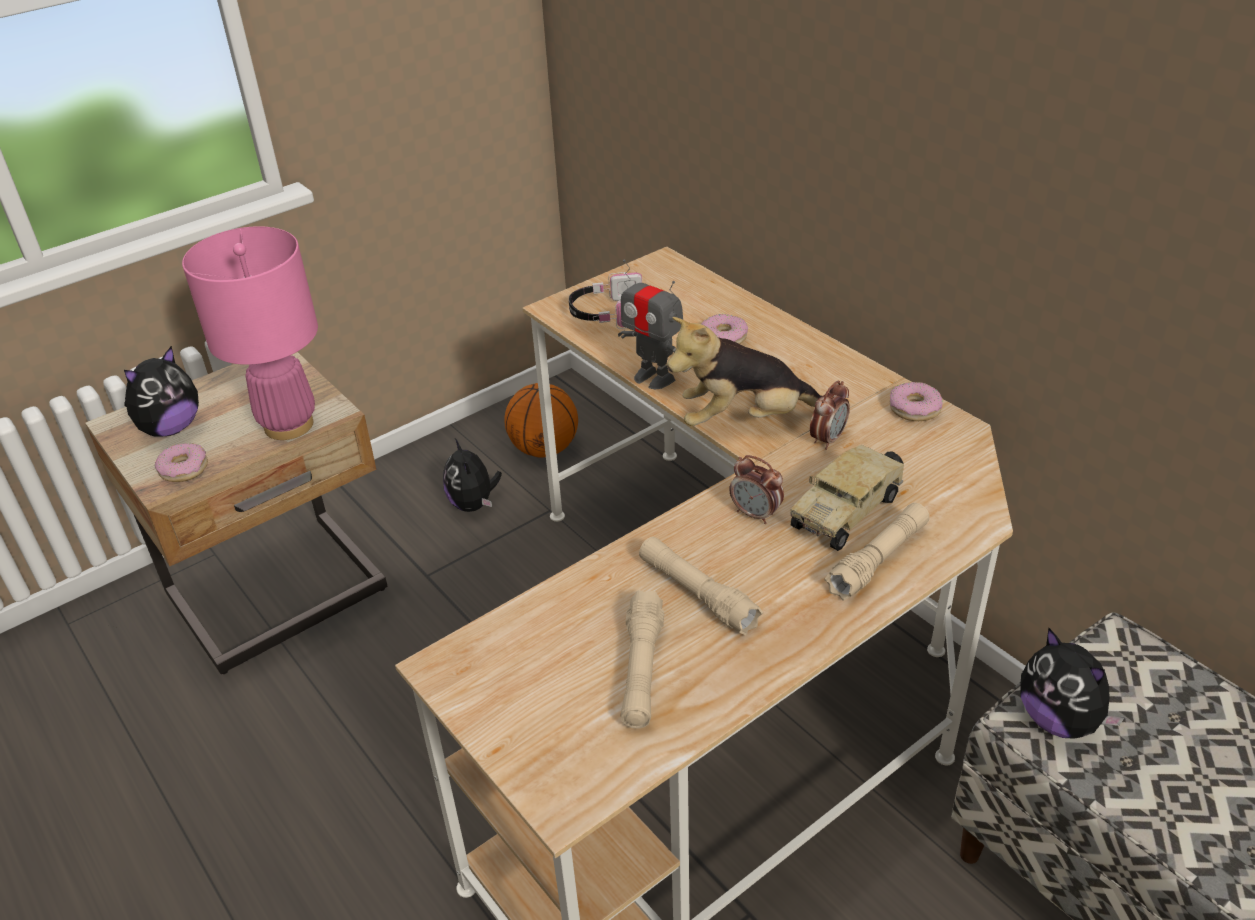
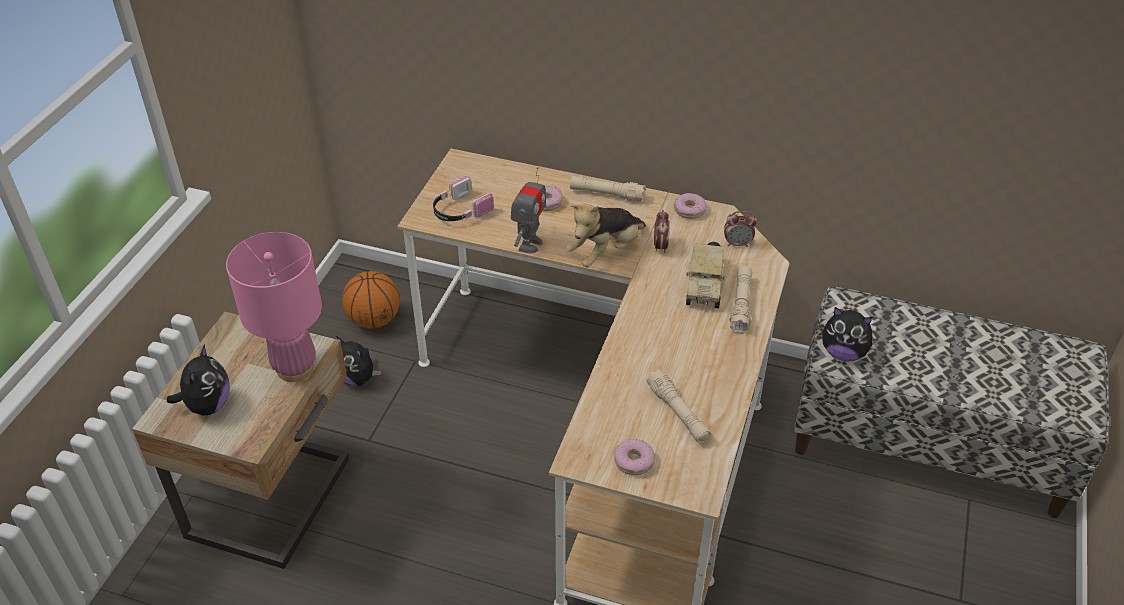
camera: 35 degrees left, 5 degrees up
(184, 469) = (252, 427): donut -> donut (634, 461)
(654, 378) = (529, 244): toy robot -> toy robot turned 75 degrees counterclockwise
(697, 594) = (670, 362): beige flashlight -> beige flashlight (607, 194)
(756, 514) = (660, 305): alarm clock -> alarm clock (737, 244)

